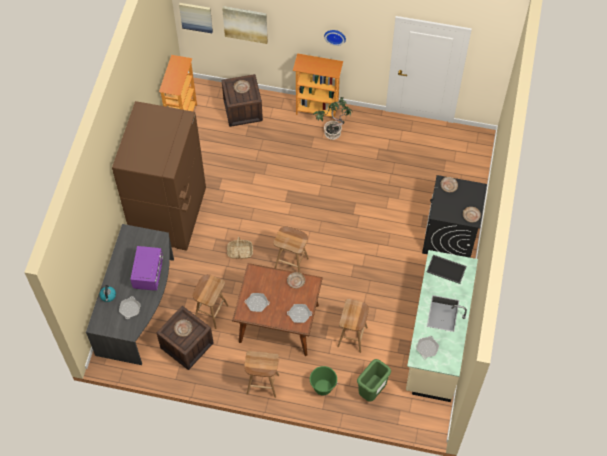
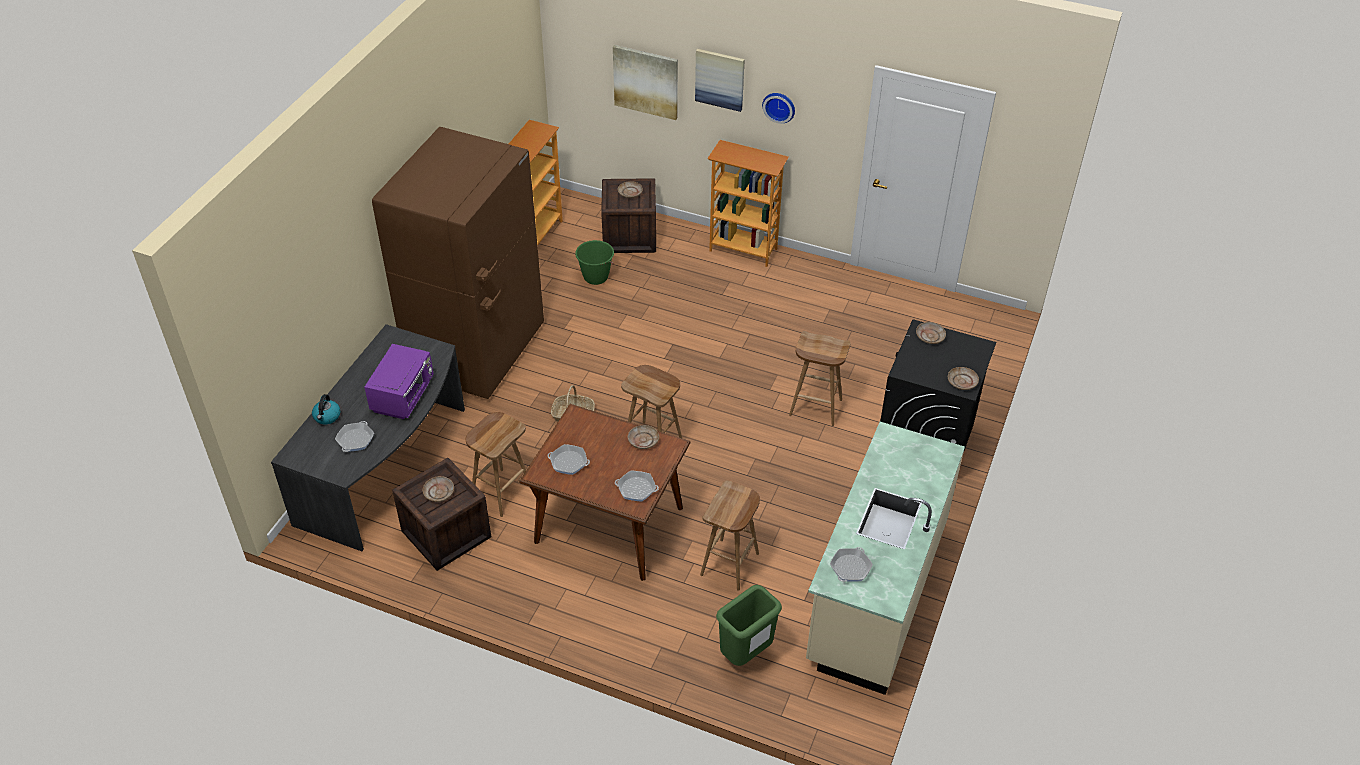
camera: 10 degrees right, 15 degrees down
(196, 17) = (575, 67): picture -> picture (720, 79)
(262, 384) = (556, 613): brown stool -> brown stool (814, 407)
(323, 387) = (660, 634): green bucket -> green bucket (595, 277)
(333, 132) = (761, 279): potted plant -> none
(447, 269) = (907, 453): tray -> none

